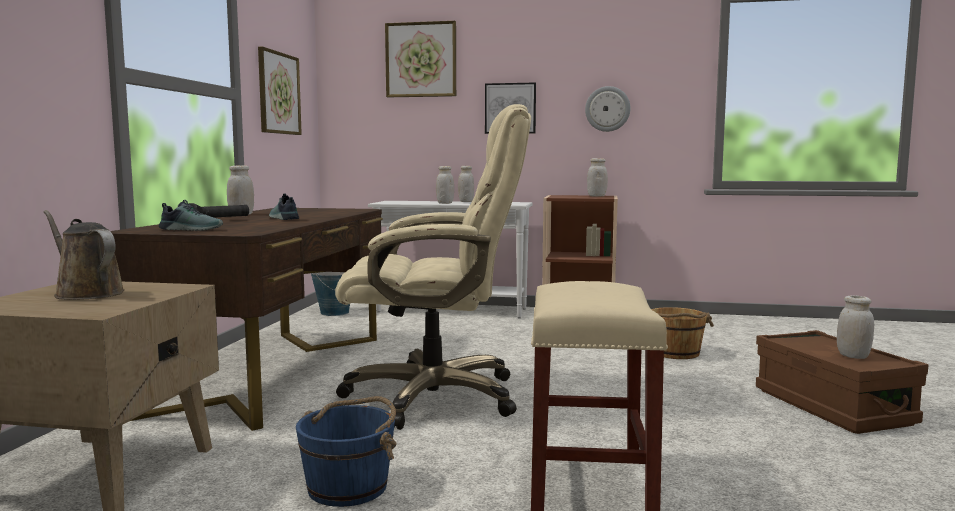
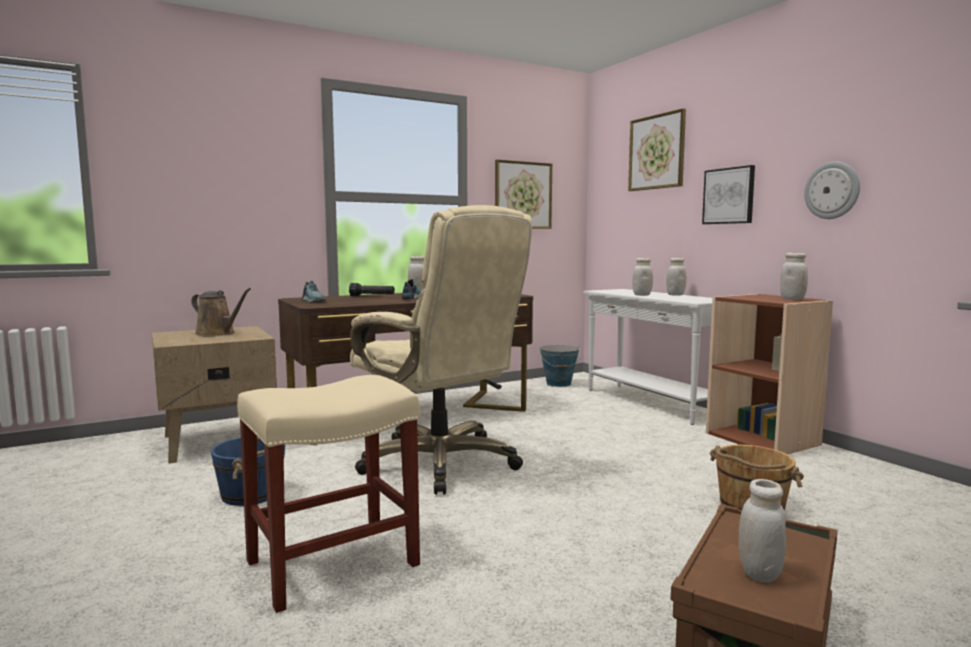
camera: 50 degrees right, 0 degrees up
(86, 293) = (218, 333): brown watering can -> brown watering can turned 120 degrees clockwise

